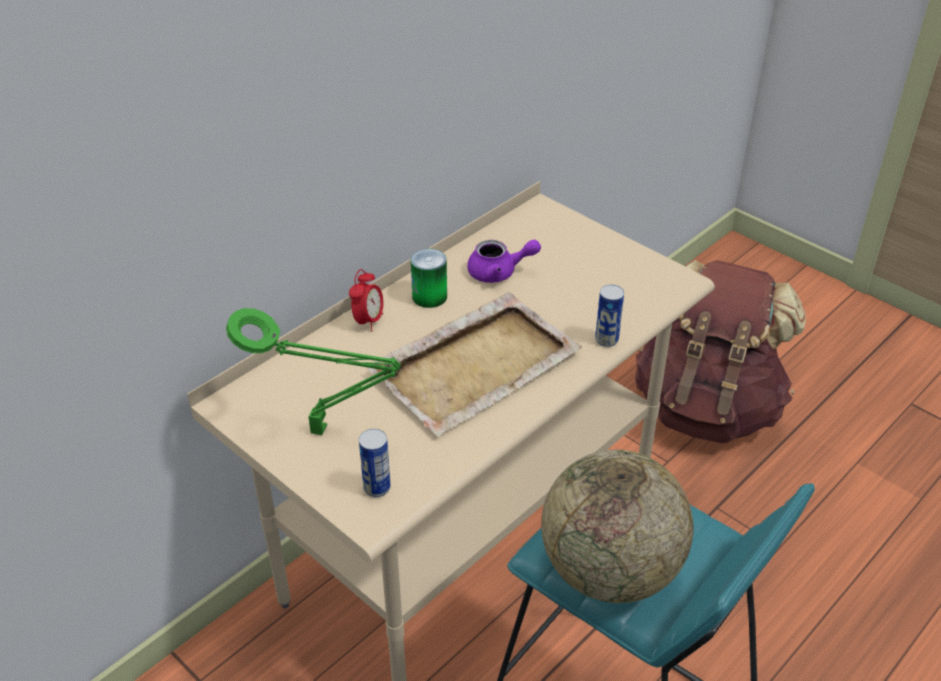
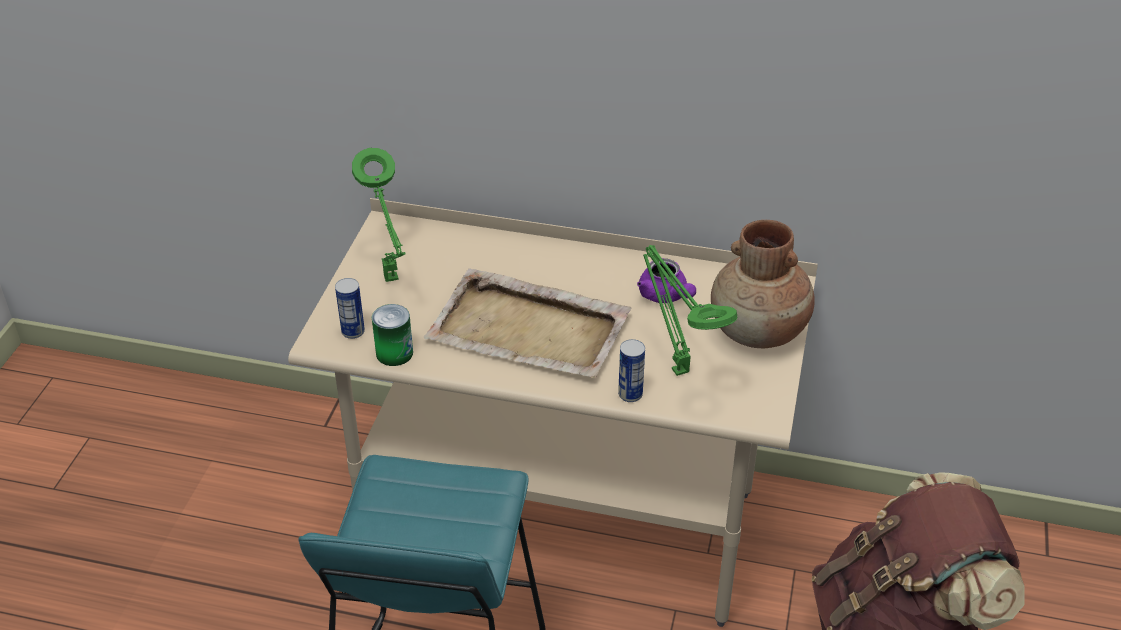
camera: 60 degrees right, 0 degrees up
(368, 321) = (534, 251): alarm clock -> none
(429, 296) = (595, 270): can -> can (394, 353)
(583, 245) = (758, 332): none -> brown vase
(594, 302) = (677, 368): none -> green table lamp
(610, 571) = (391, 513): globe -> none

